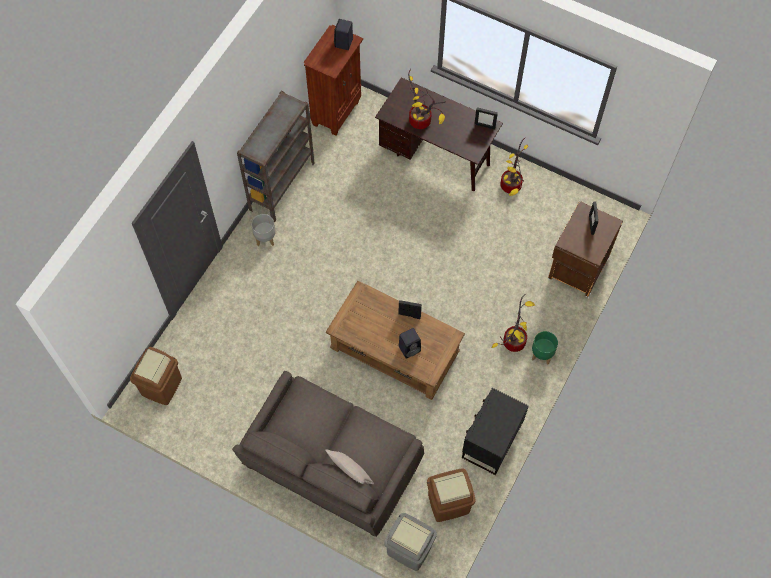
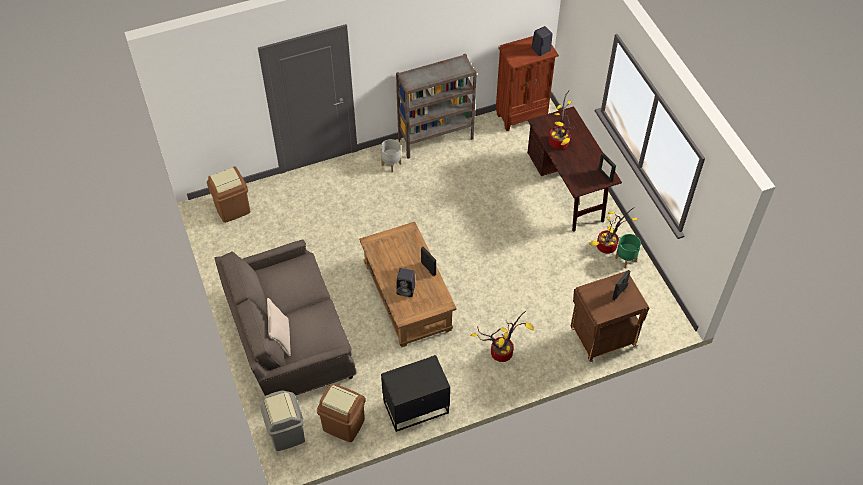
camera: 40 degrees right, 10 degrees down
(541, 354) = (514, 376): green planter -> green planter (625, 259)

